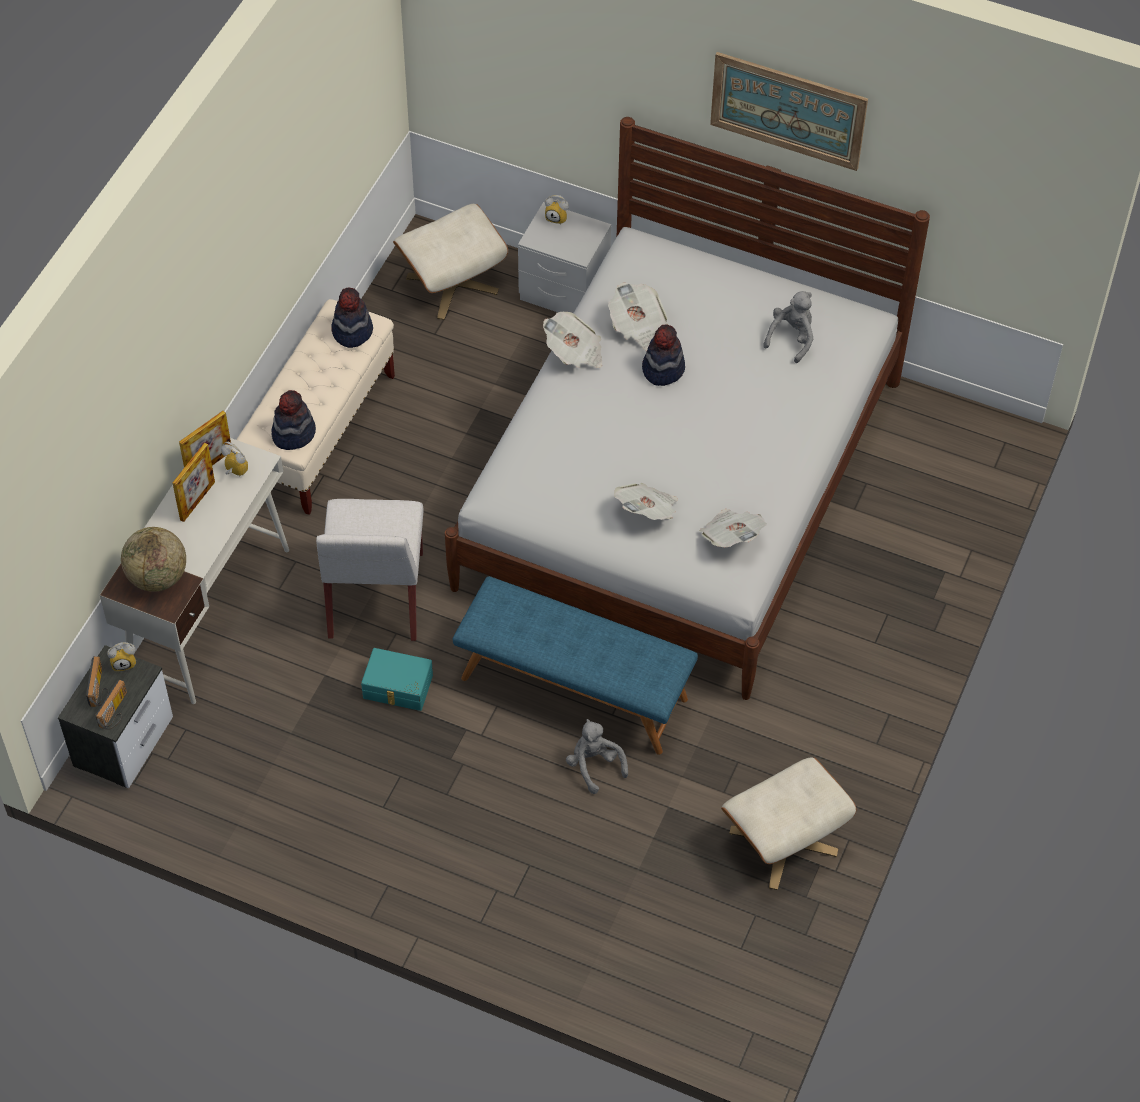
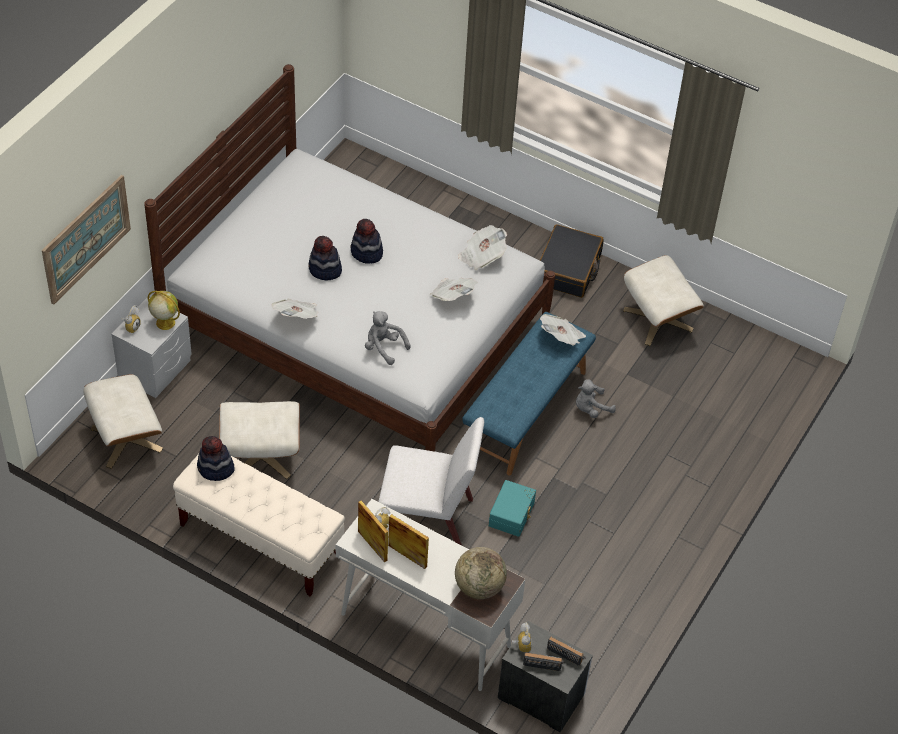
camera: 85 degrees left, 5 degrees down
(293, 433) = (313, 516): hat -> hat (366, 253)
(449, 414) = (261, 455): none -> beige ottoman
(571, 247) = (165, 322): none -> globe
(638, 327) = (281, 277): newspaper -> newspaper (562, 338)
(788, 110) = (214, 86): picture -> picture (86, 238)
(791, 338) = (311, 198): grey plush toy -> grey plush toy (383, 348)
(855, 719) = (568, 269): none -> black suitcase

